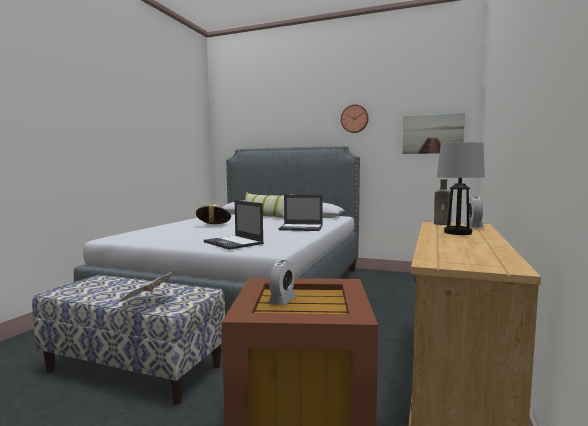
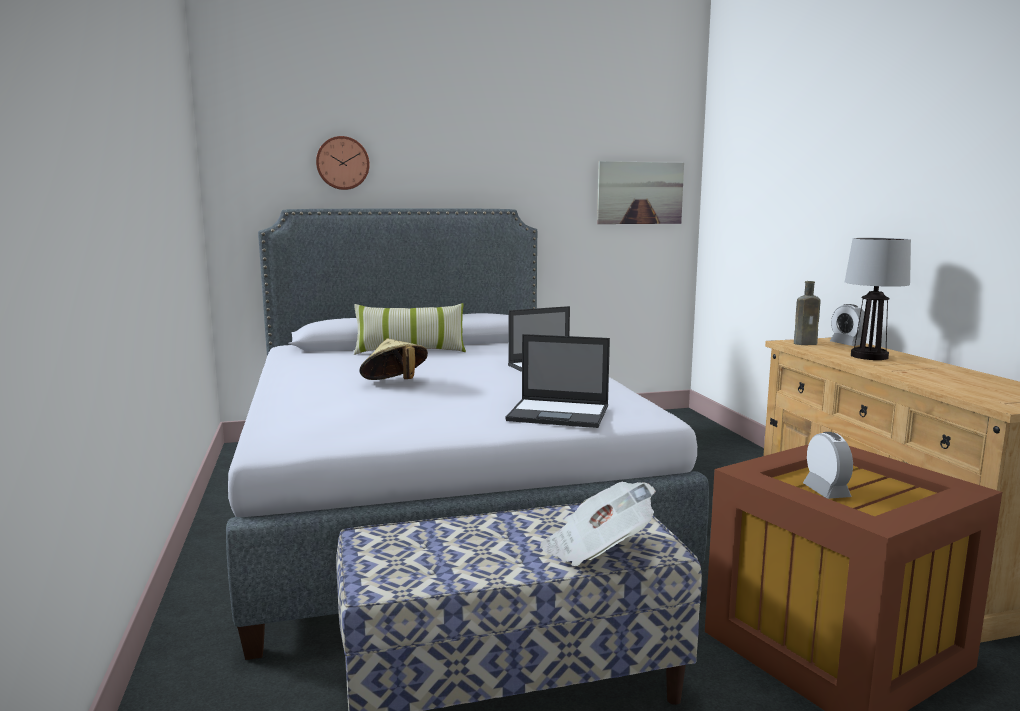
camera: 35 degrees left, 5 degrees up
(354, 119) = (520, 160): wall clock -> wall clock (342, 163)

